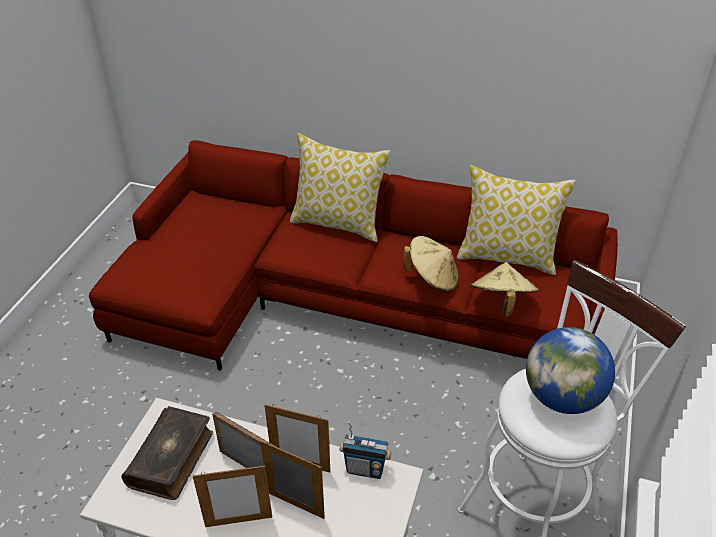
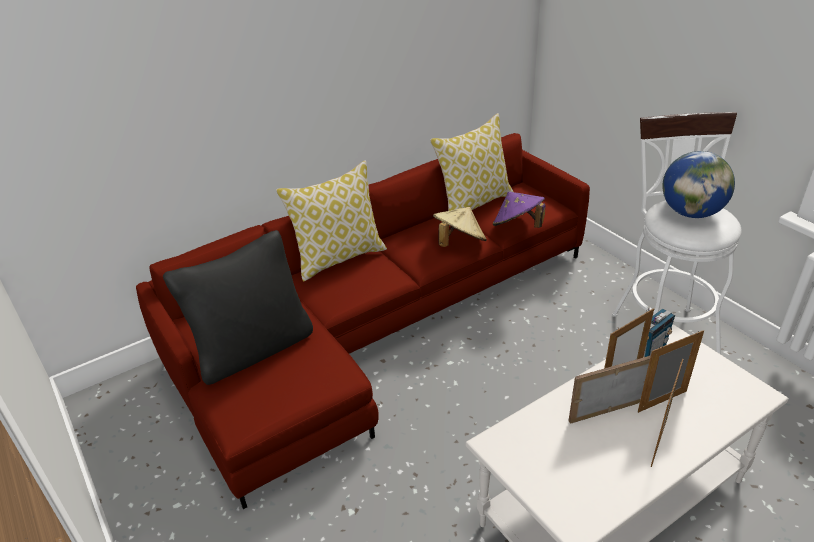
camera: 50 degrees left, 5 degrees down
(172, 459) = (555, 459): book -> none
(189, 242) = (253, 349): none -> black pillow
(501, 303) = (517, 226): beige hat -> purple hat

